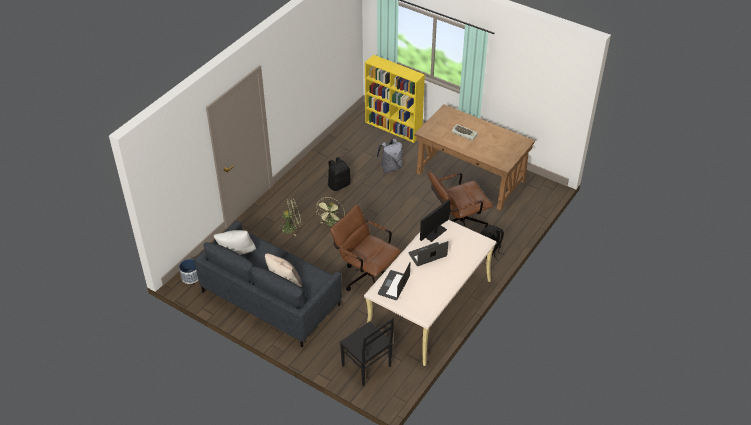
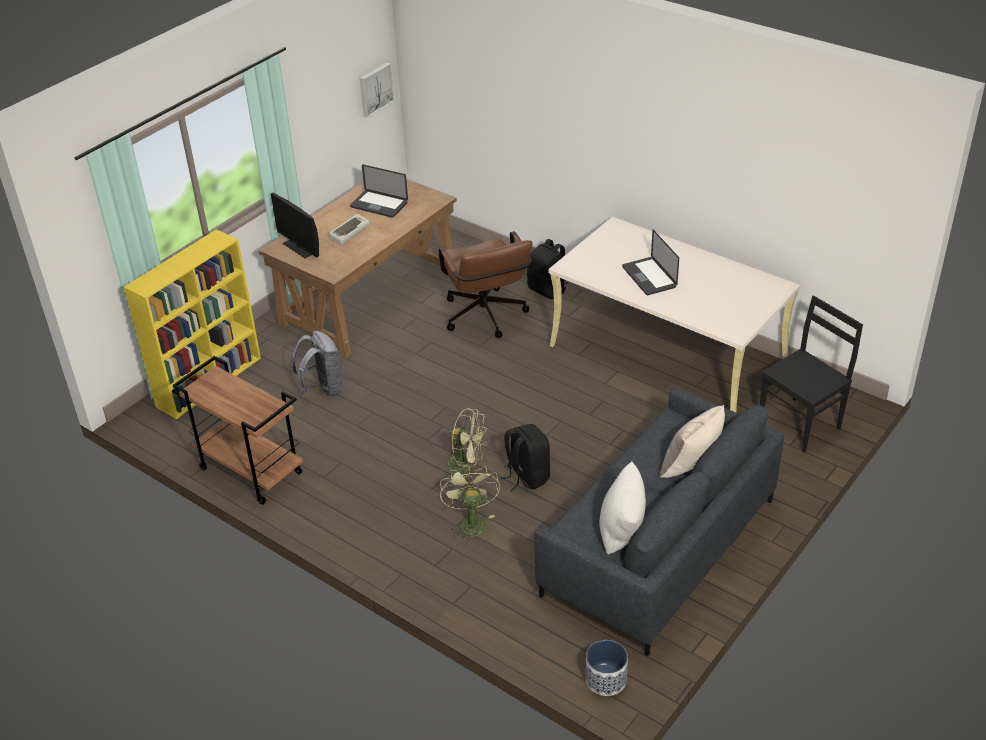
camera: 85 degrees left, 5 degrees down
(328, 151) = (249, 471): none -> brown cart
(339, 185) = (357, 456): black backpack -> black backpack (526, 476)
(366, 276) = (600, 423): brown office chair -> none
(394, 285) = (721, 312): laptop -> laptop (379, 205)
(435, 233) = (598, 268): monitor -> monitor (300, 247)
(559, 103) = (375, 89): none -> picture

